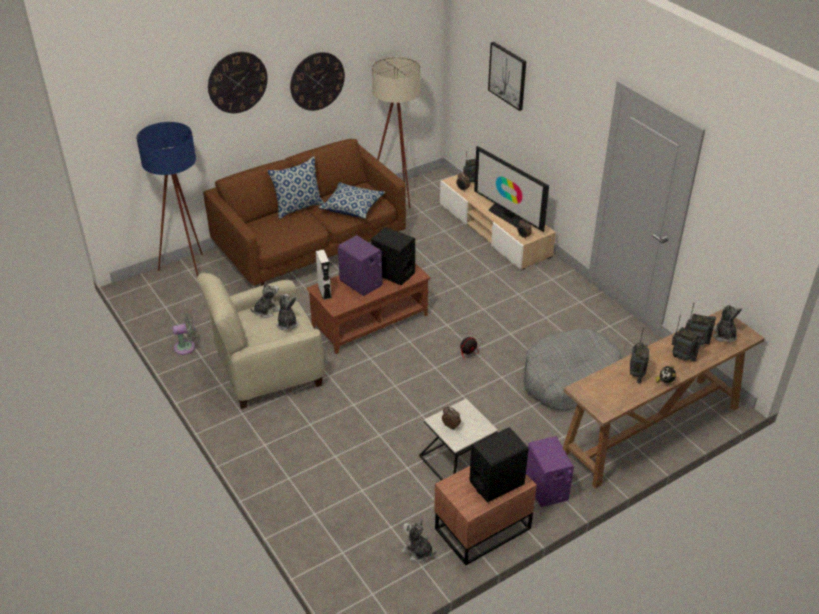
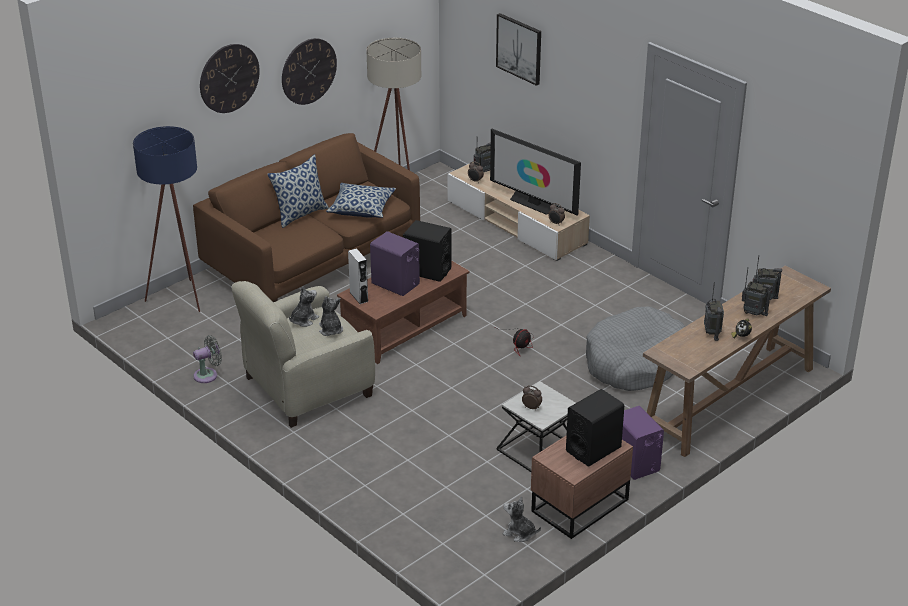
camera: 10 degrees left, 5 degrees down
(724, 335) = (791, 289): plush toy -> none

